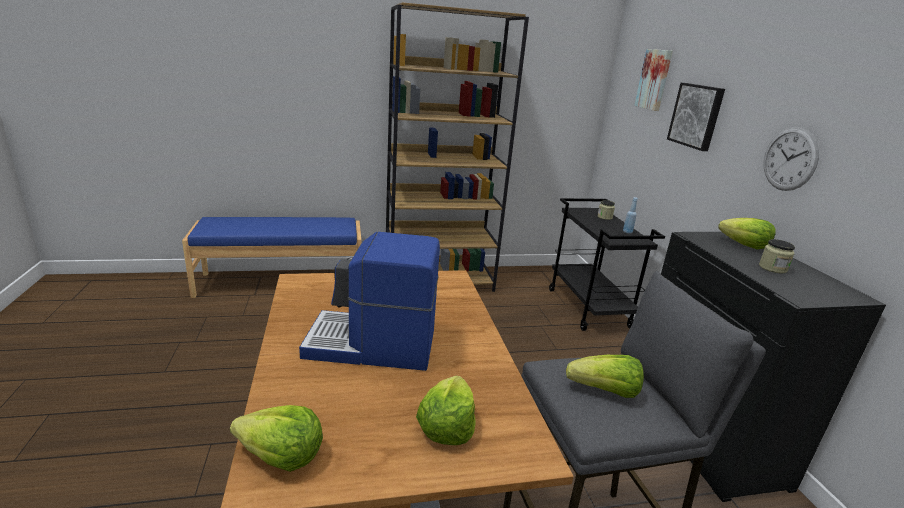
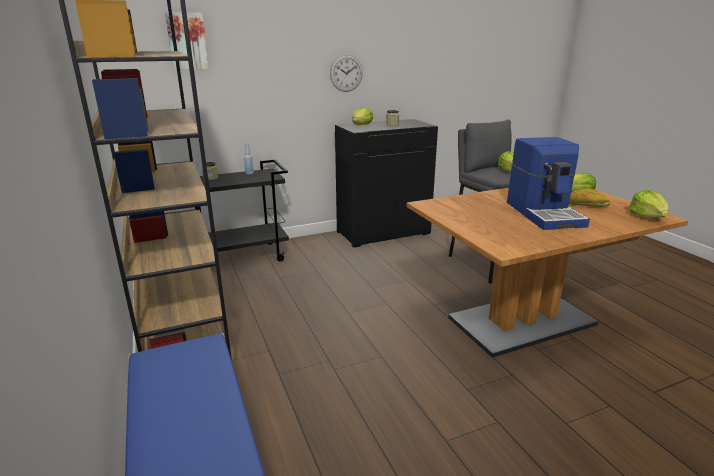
camera: 100 degrees left, 0 degrees up
(383, 408) = (586, 205): none -> bread
(696, 116) = (259, 63): picture -> none

